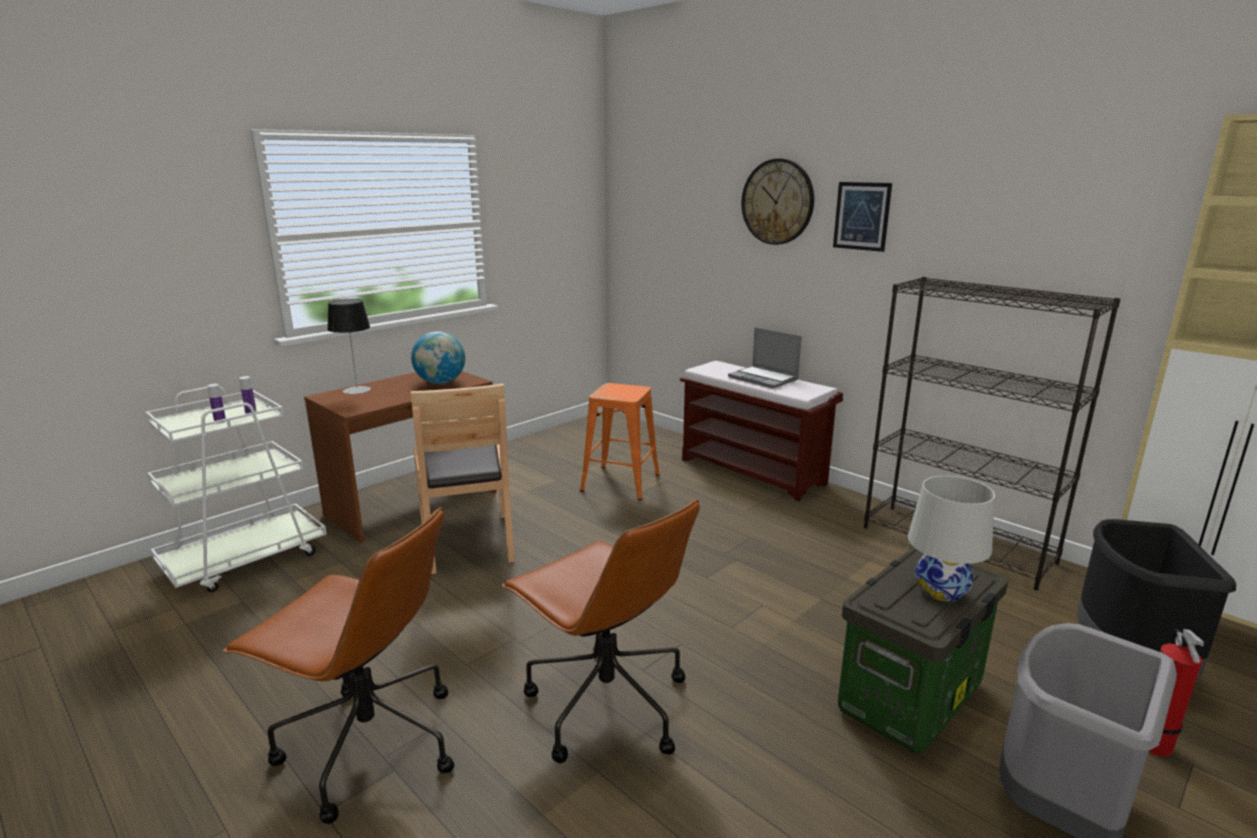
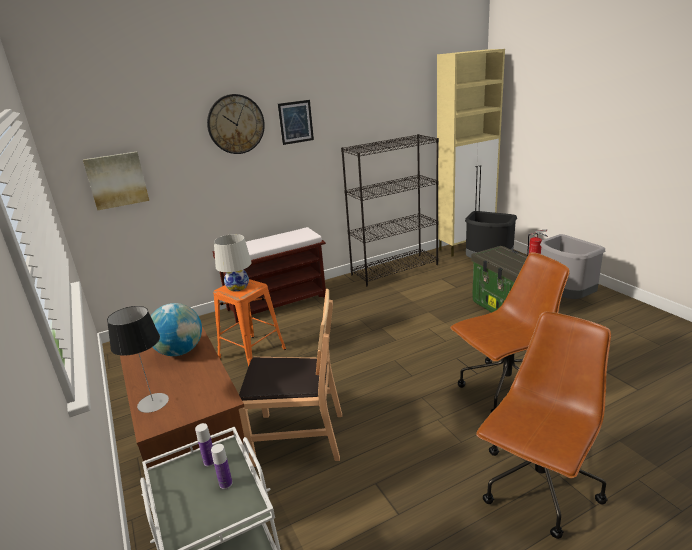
camera: 70 degrees left, 5 degrees up
(650, 240) = (117, 180): none -> picture
(764, 379) = (272, 240): laptop -> none
(941, 590) = (512, 257): white table lamp -> white table lamp (237, 287)

